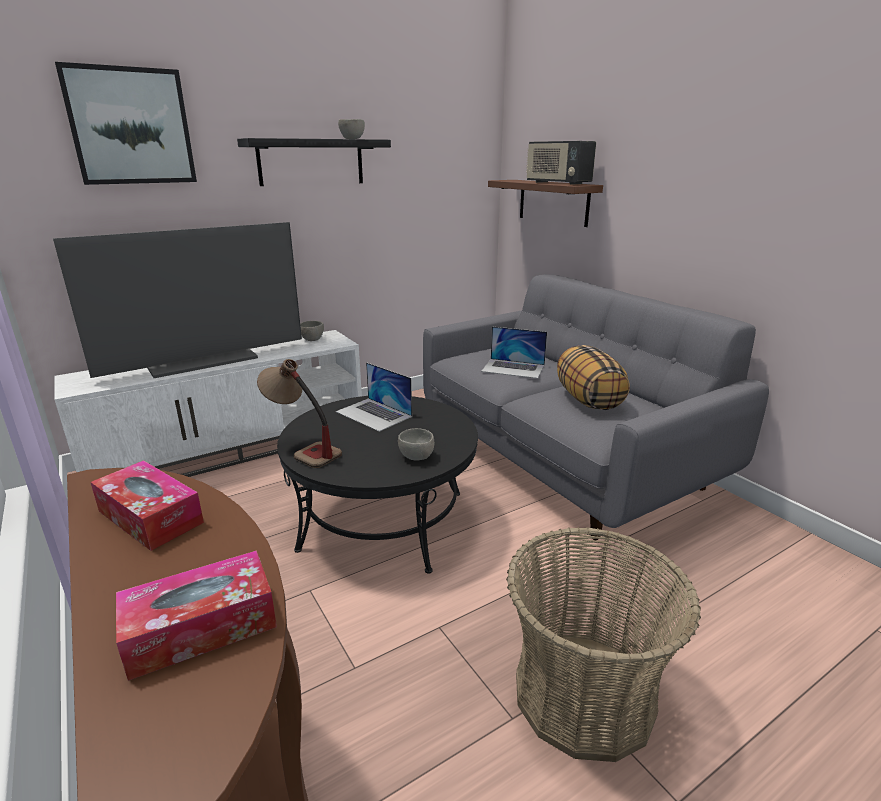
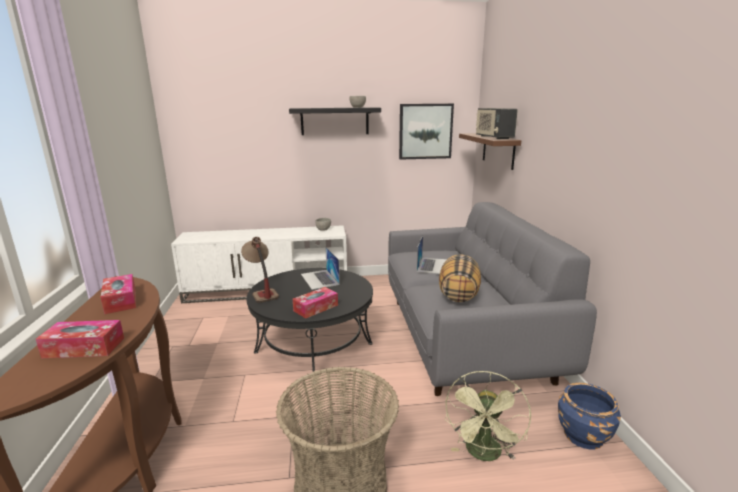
camera: 25 degrees right, 5 degrees down
(130, 127) = (233, 103): picture -> picture (425, 131)
(203, 360) = (254, 234): television -> none
(416, 457) = (316, 308): grey bowl -> tissue box
(513, 368) = (432, 265): laptop -> laptop turned 120 degrees counterclockwise
(707, 595) = (484, 455): none -> green fan
(775, 538) = (583, 435): none -> blue planter

